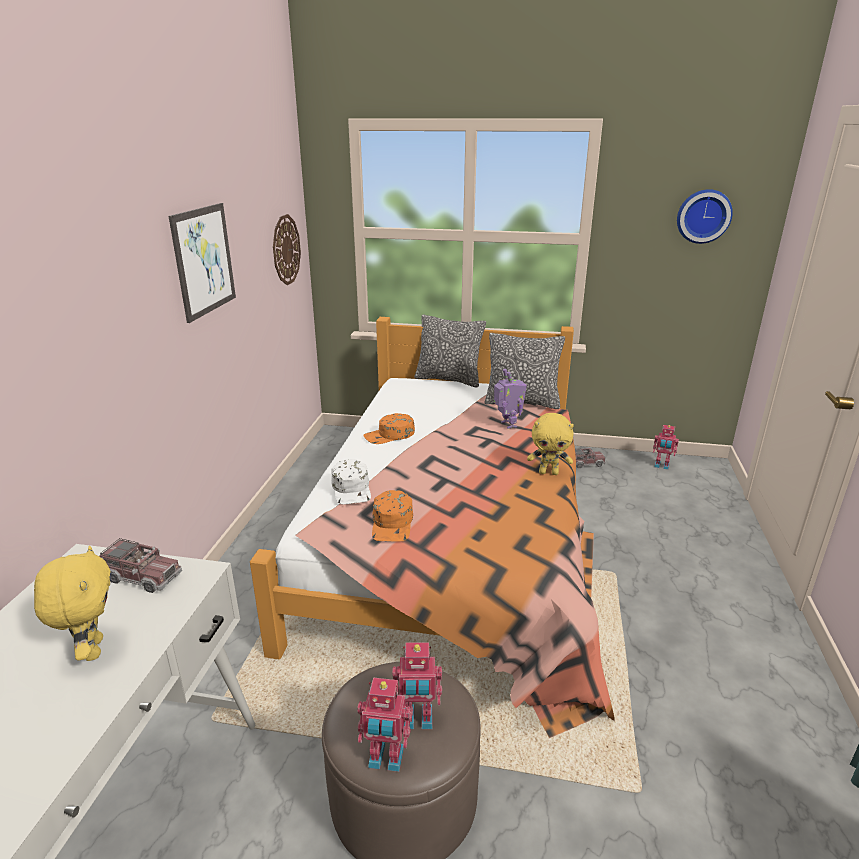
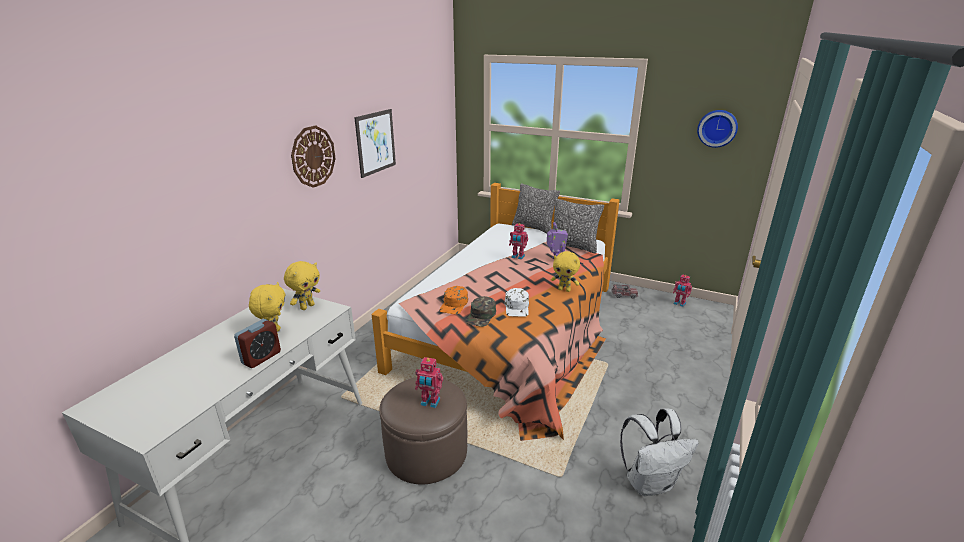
camera: 15 degrees right, 0 degrees up
(81, 717) = (261, 357): none -> alarm clock
(142, 576) = (307, 306): toy truck -> yellow plush toy
(286, 250) = (437, 136): wall clock -> wall clock (313, 156)
(352, 489) = (440, 283): white cap -> white cap (517, 307)
(385, 759) = (406, 416): toy robot -> toy robot (517, 257)
(389, 435) = (478, 257): orange cap -> none
(447, 538) = (481, 316): none -> green cap
(770, 767) = (650, 482): none -> white backpack

